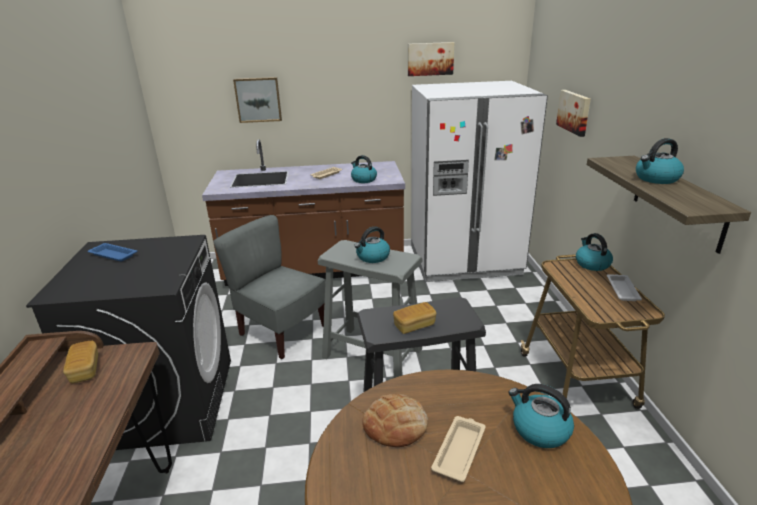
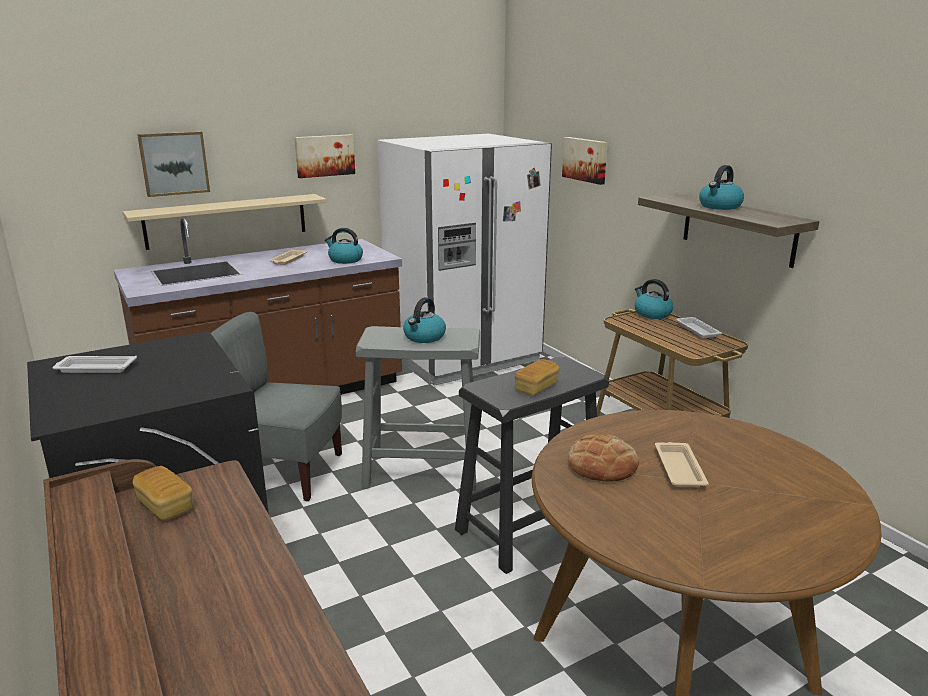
camera: 25 degrees left, 5 degrees down
(112, 255) = (94, 368): blue tray -> white tray
(294, 141) = (227, 221): none -> beige shelf
(430, 59) = (396, 107): picture -> picture (324, 155)
(539, 430) = (730, 438): kettle -> none

